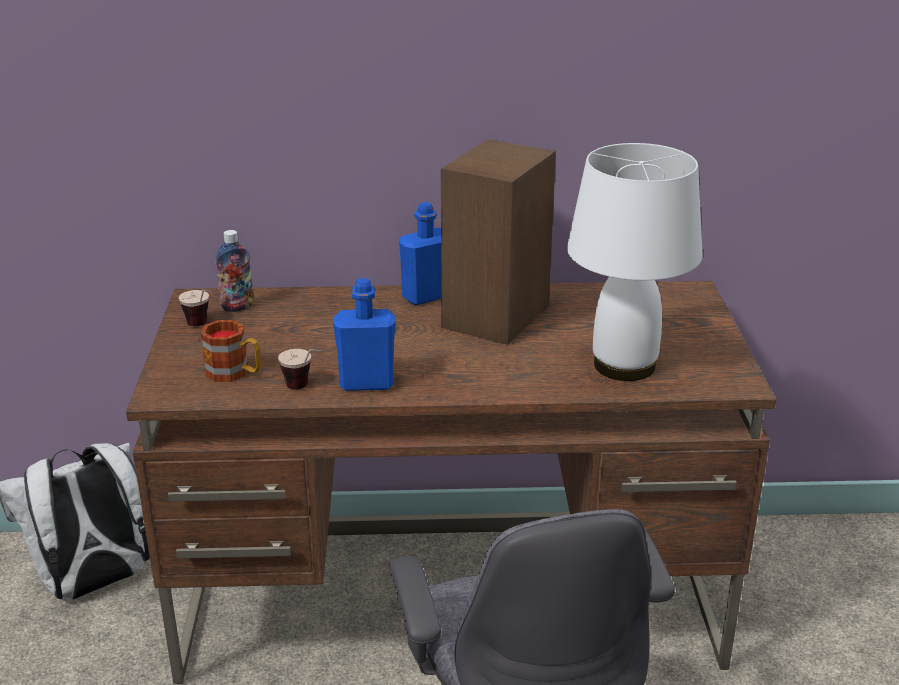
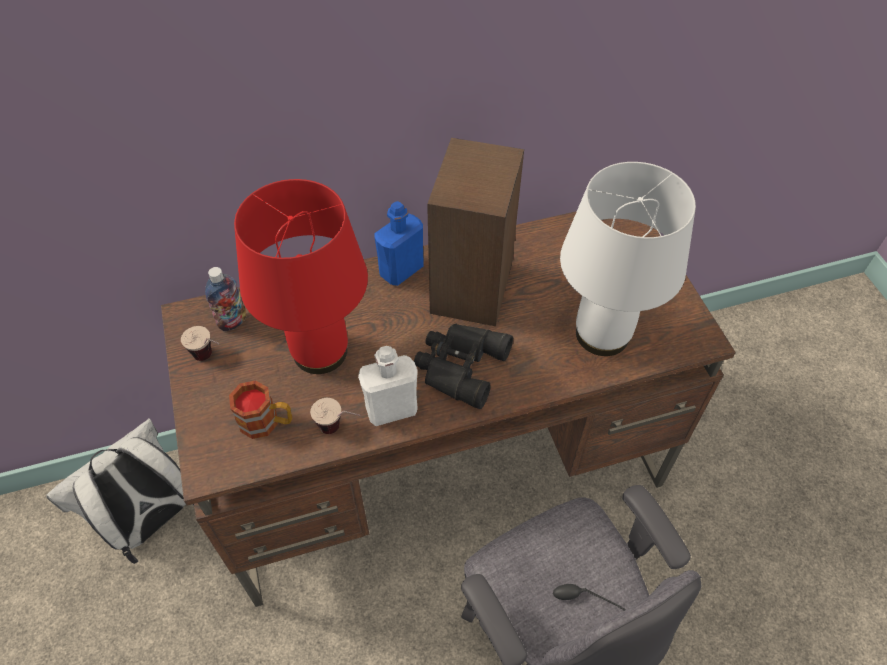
camera: 15 degrees left, 25 degrees up
(315, 336) = (321, 351): none -> red table lamp
(366, 383) = (391, 409): blue bottle -> white bottle
(453, 365) = (458, 366): none -> black binoculars

